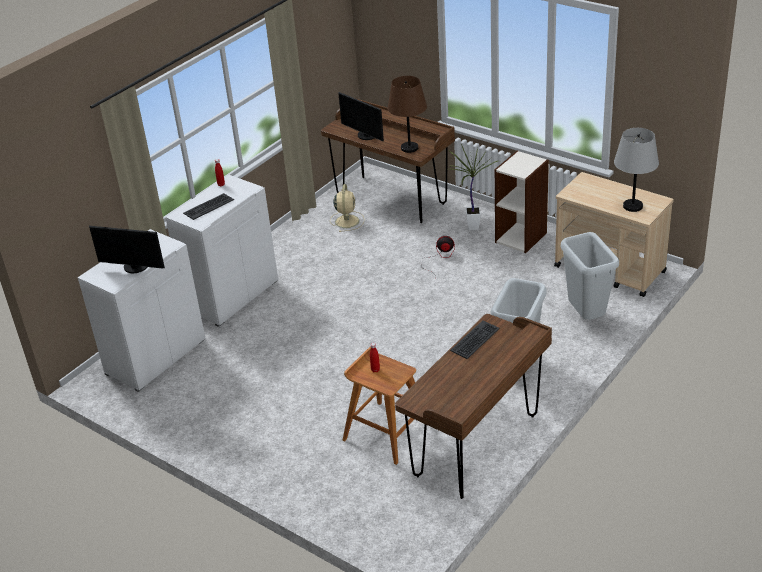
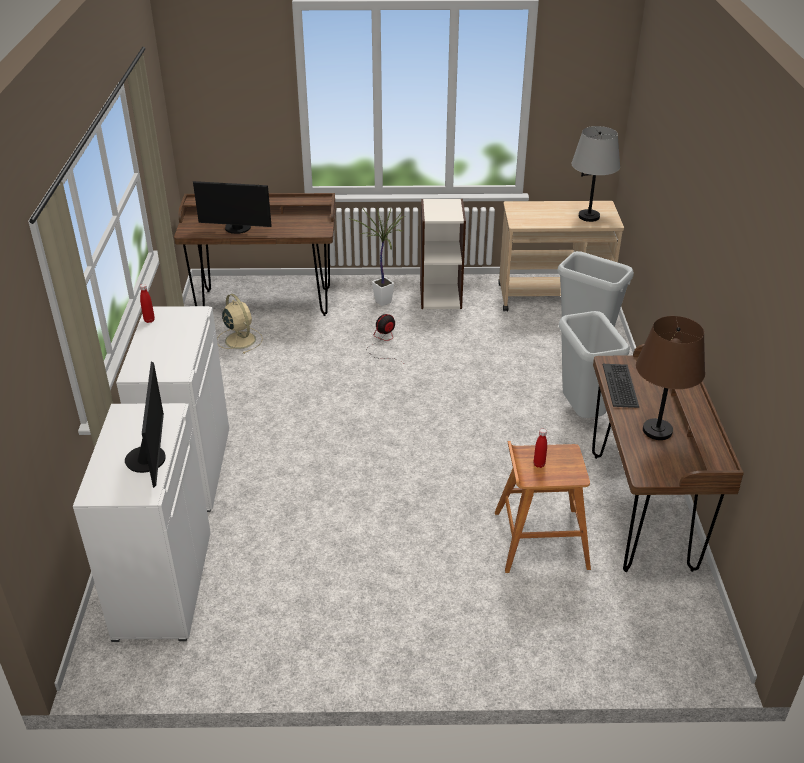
camera: 40 degrees left, 0 degrees up
(135, 267) = (150, 459): monitor -> monitor turned 75 degrees counterclockwise
(208, 206) = (164, 350): keyboard -> none
(410, 148) = (303, 227): brown table lamp -> brown table lamp (657, 430)

